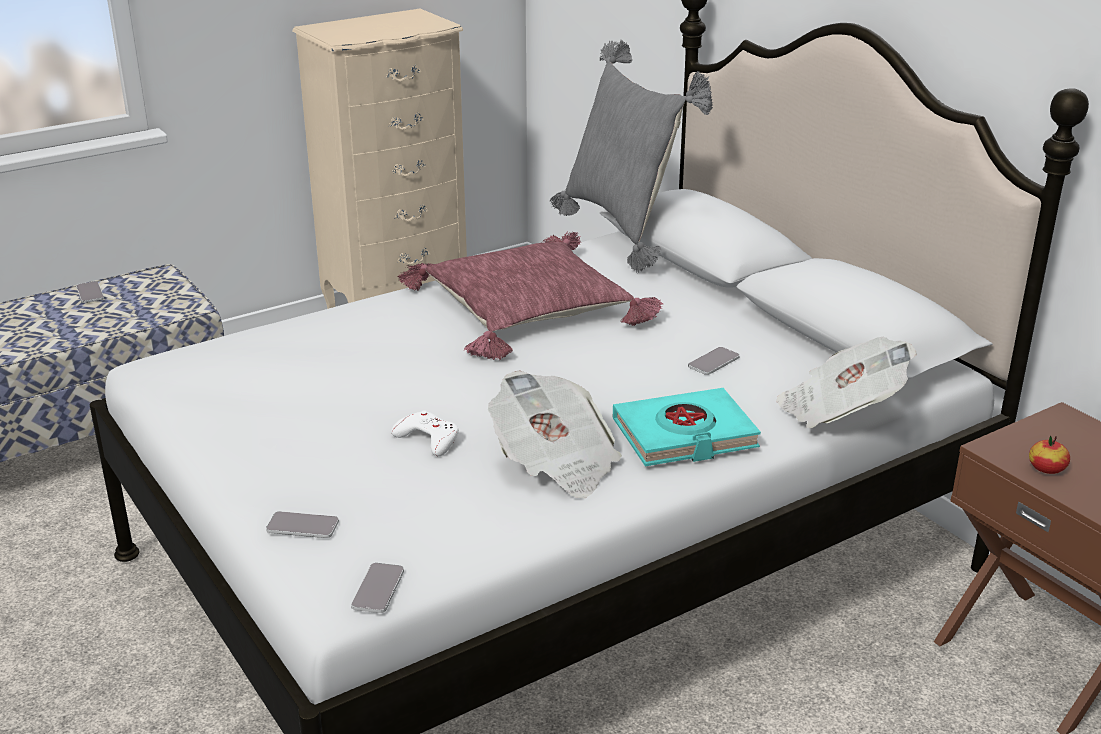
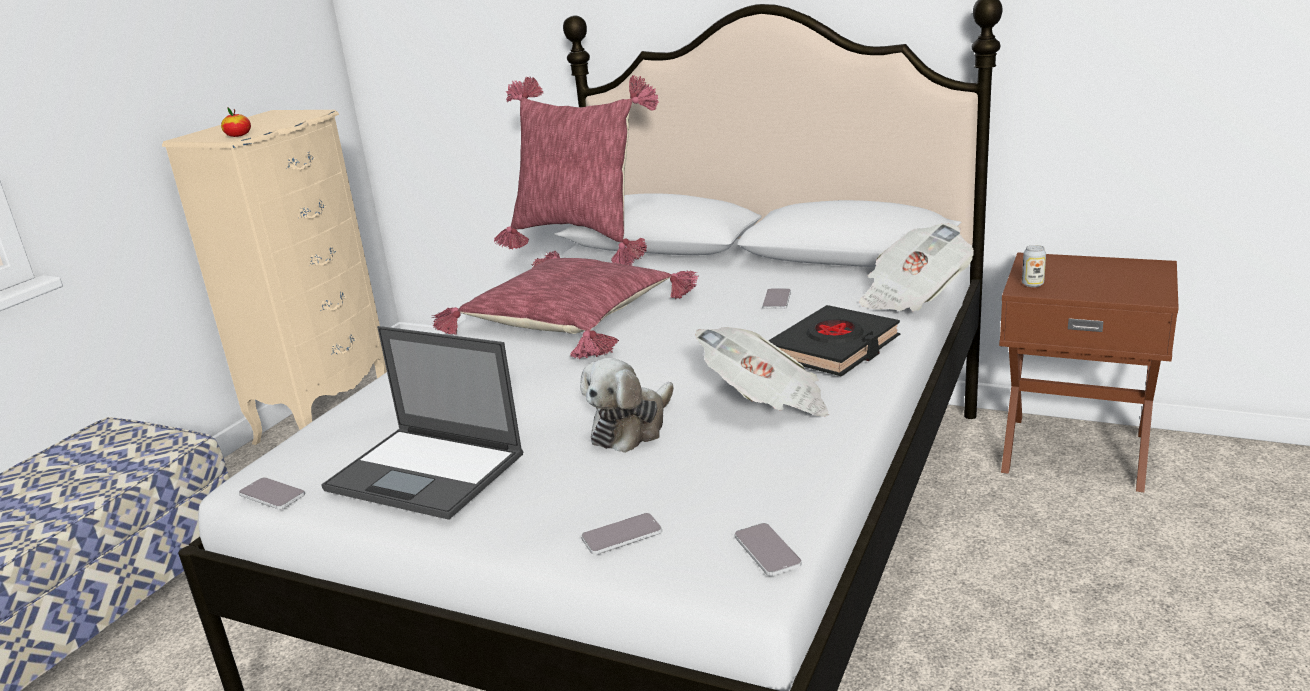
camera: 30 degrees left, 5 degrees down
(90, 293) = (35, 470): phone -> phone (272, 494)
(245, 412) = (427, 472): none -> laptop
(428, 439) = (631, 428): white game controller -> plush toy
(625, 239) = (584, 252): grey pillow -> red pillow
(684, 435) = (834, 348): turquoise book -> black book
(1012, 446) = (1032, 284): none -> can
(1046, 468) = (1072, 288): apple -> apple (238, 135)

